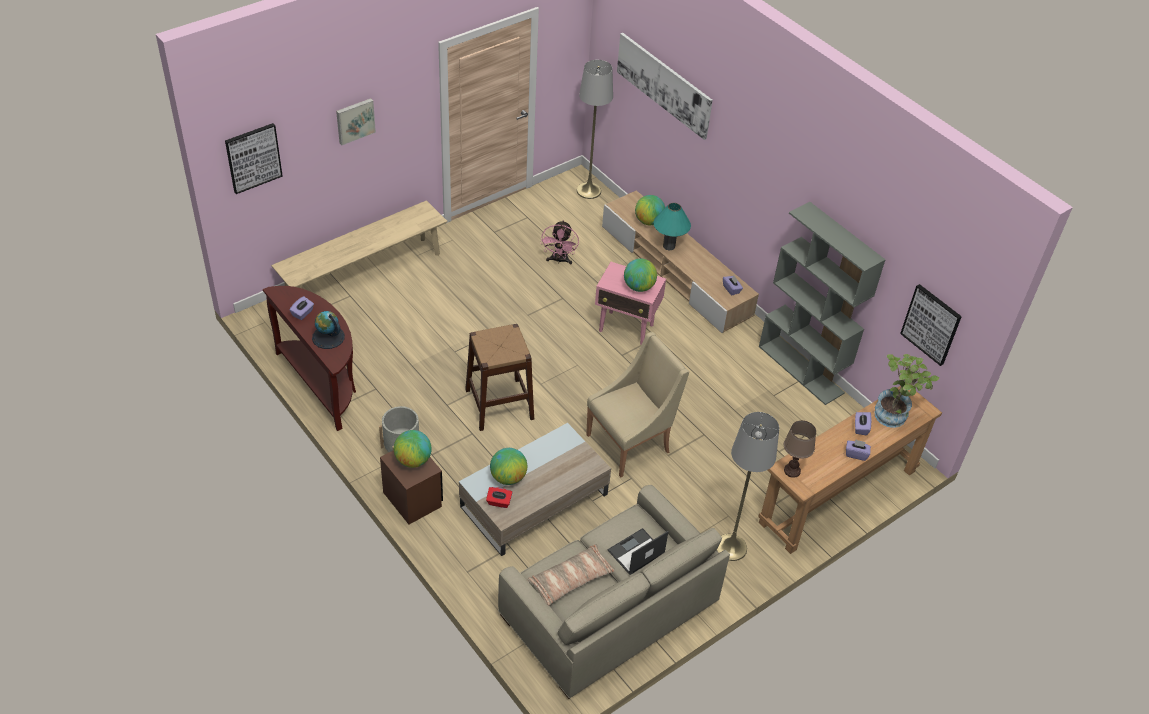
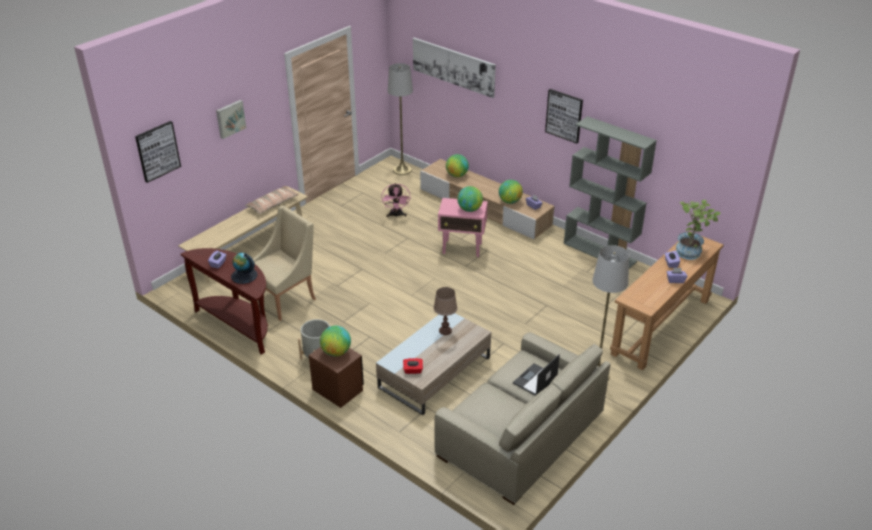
camera: 10 degrees left, 10 degrees down
(499, 404) = (384, 313): brown stool -> none
(508, 477) = (414, 353): globe -> globe (510, 201)
(571, 580) = (492, 409): pillow -> pillow (273, 204)
(630, 443) = (494, 320): beige armchair -> beige armchair (285, 298)
(669, 246) = (477, 187): turquoise table lamp -> none
(792, 471) = (634, 299): brown table lamp -> brown table lamp (445, 331)
(931, 324) = (702, 179): picture -> picture (564, 115)

